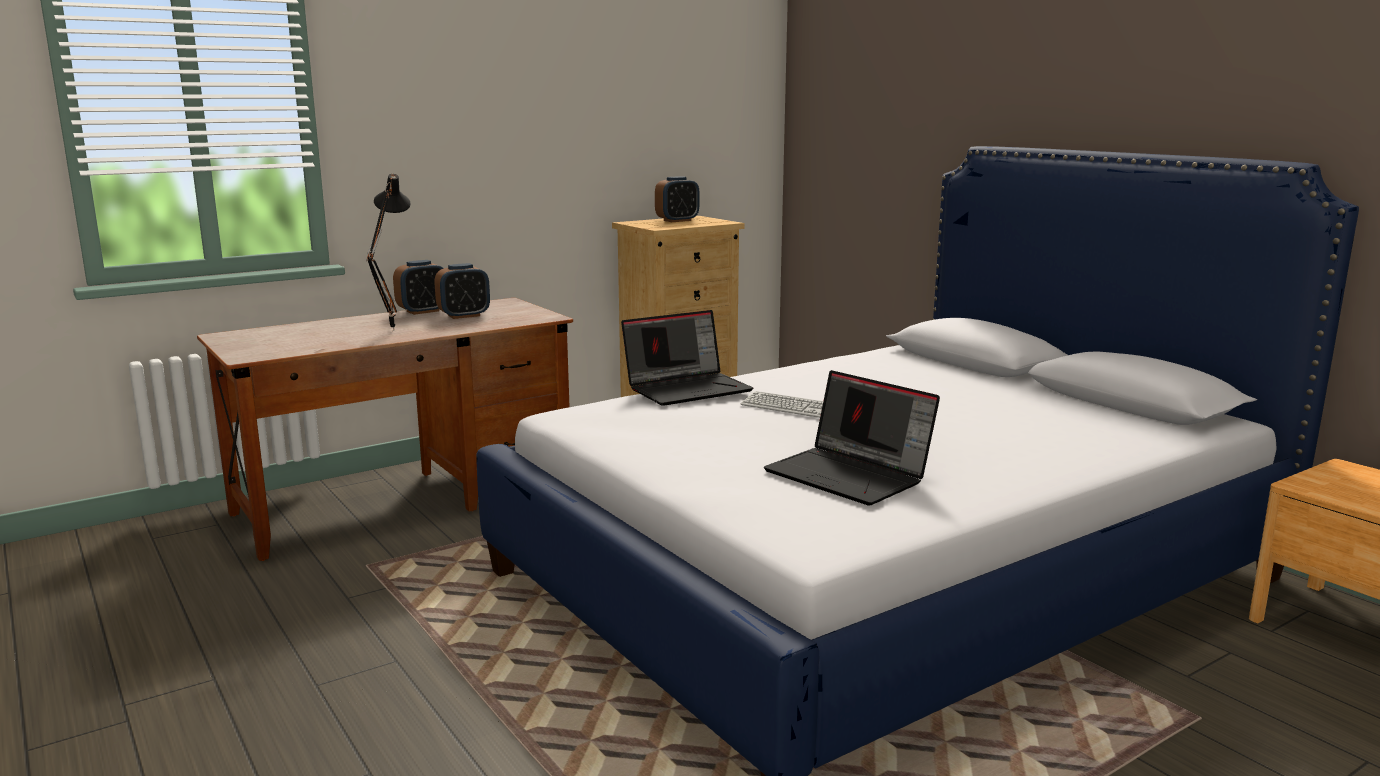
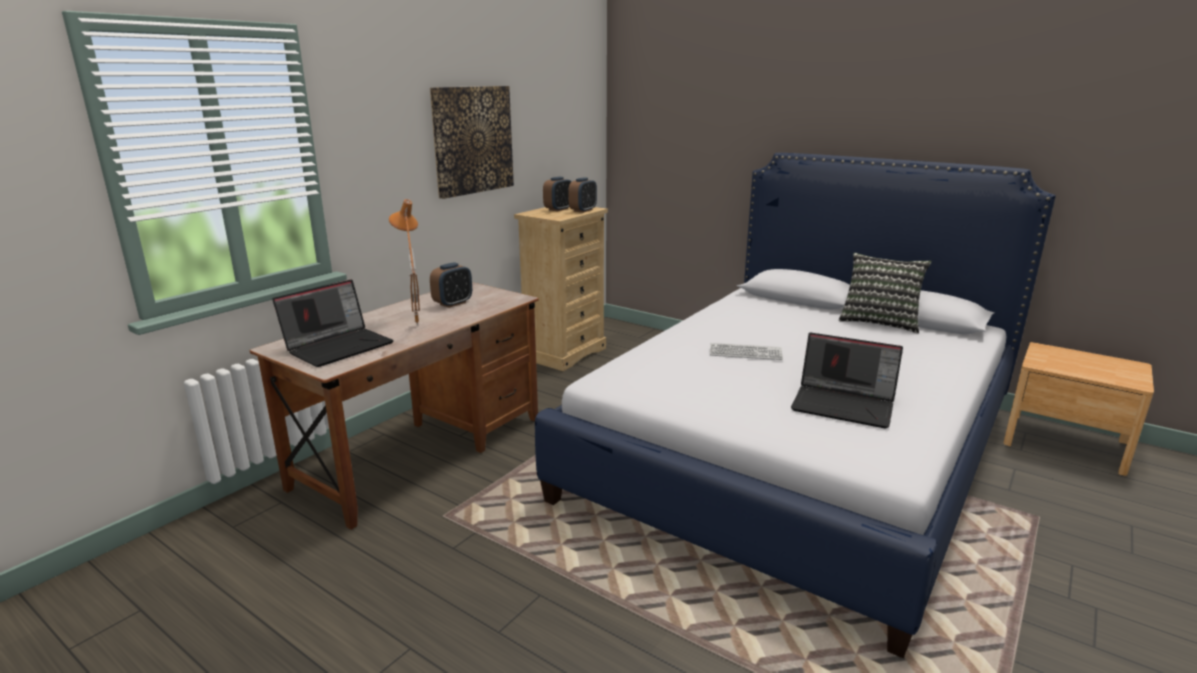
camera: 20 degrees left, 5 degrees up
(390, 330) = (414, 325): black table lamp -> orange table lamp
(423, 311) = (414, 302): alarm clock -> alarm clock (583, 210)
(549, 120) = (472, 140): none -> picture
(688, 388) = (660, 345): laptop -> laptop (339, 346)
(1059, 397) = (879, 322): none -> pillow

